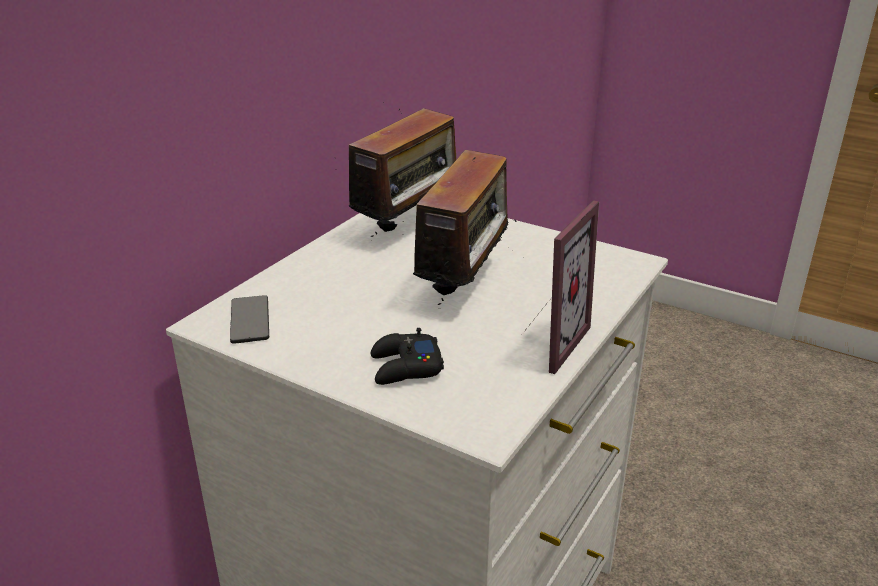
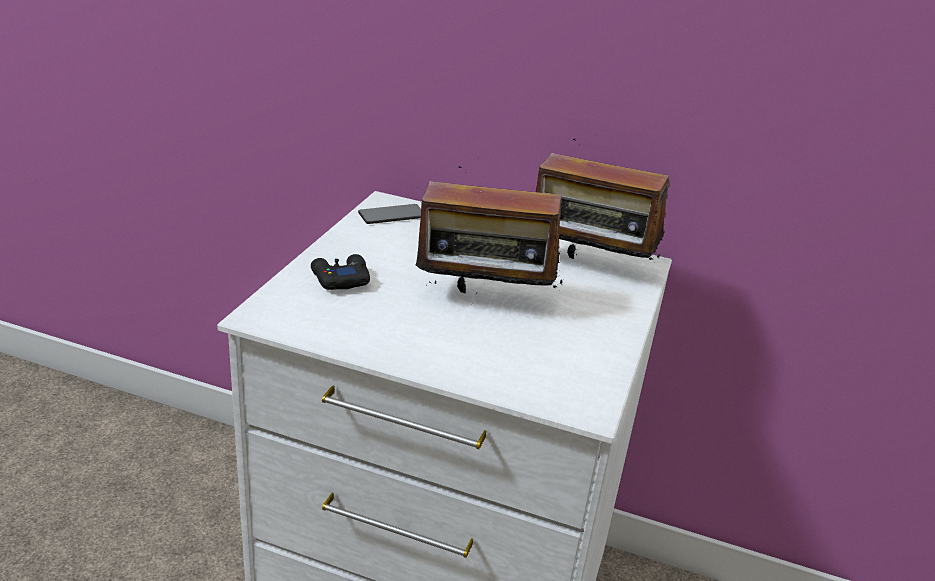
camera: 75 degrees right, 0 degrees up
(547, 342) = (393, 345): picture frame -> none

